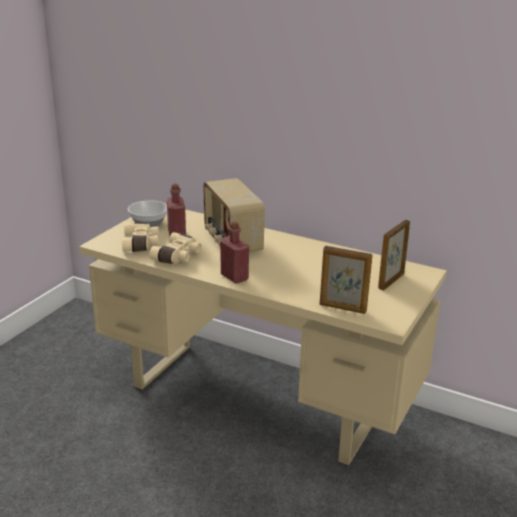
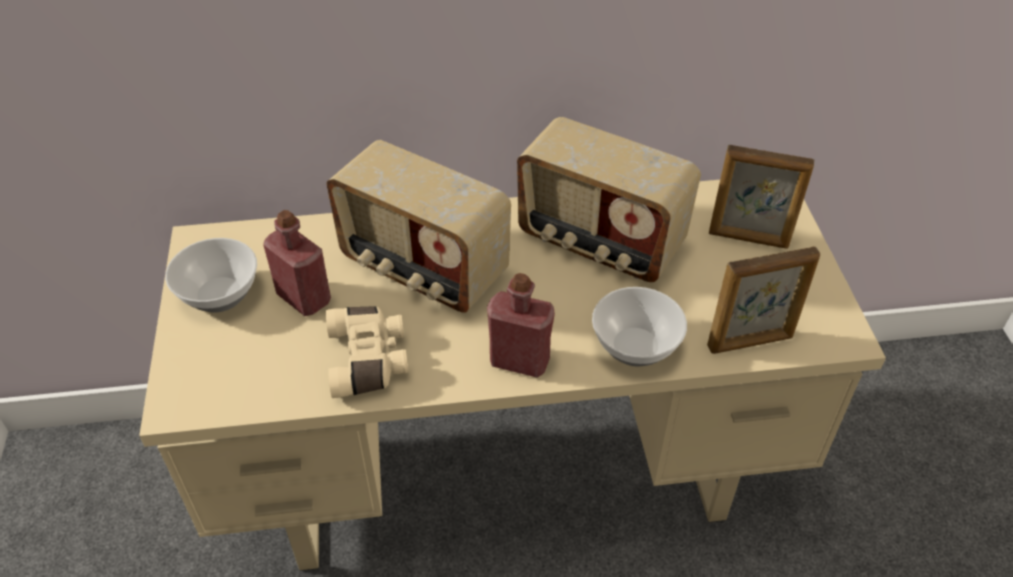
camera: 35 degrees left, 20 degrees up
(142, 244) = (265, 361): beige binoculars -> none
(288, 290) = (634, 345): none -> bowl
(317, 259) = (599, 243): none -> radio
(390, 281) = (748, 239): picture frame -> picture frame turned 75 degrees counterclockwise

